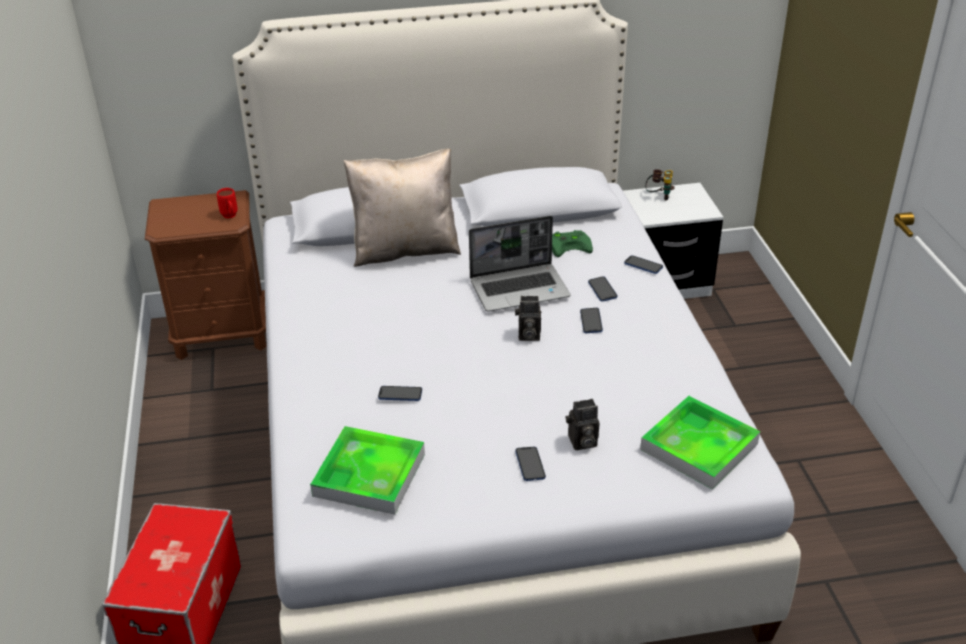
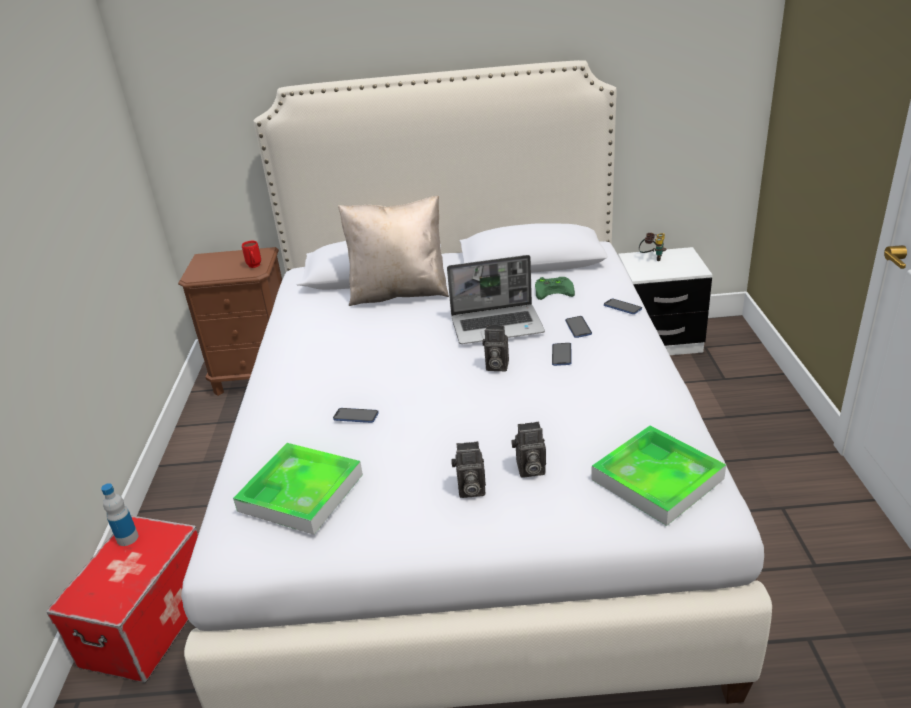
camera: 10 degrees right, 5 degrees down
(161, 527) = (127, 538): none -> bottle
(530, 464) = (470, 490): phone -> camera

